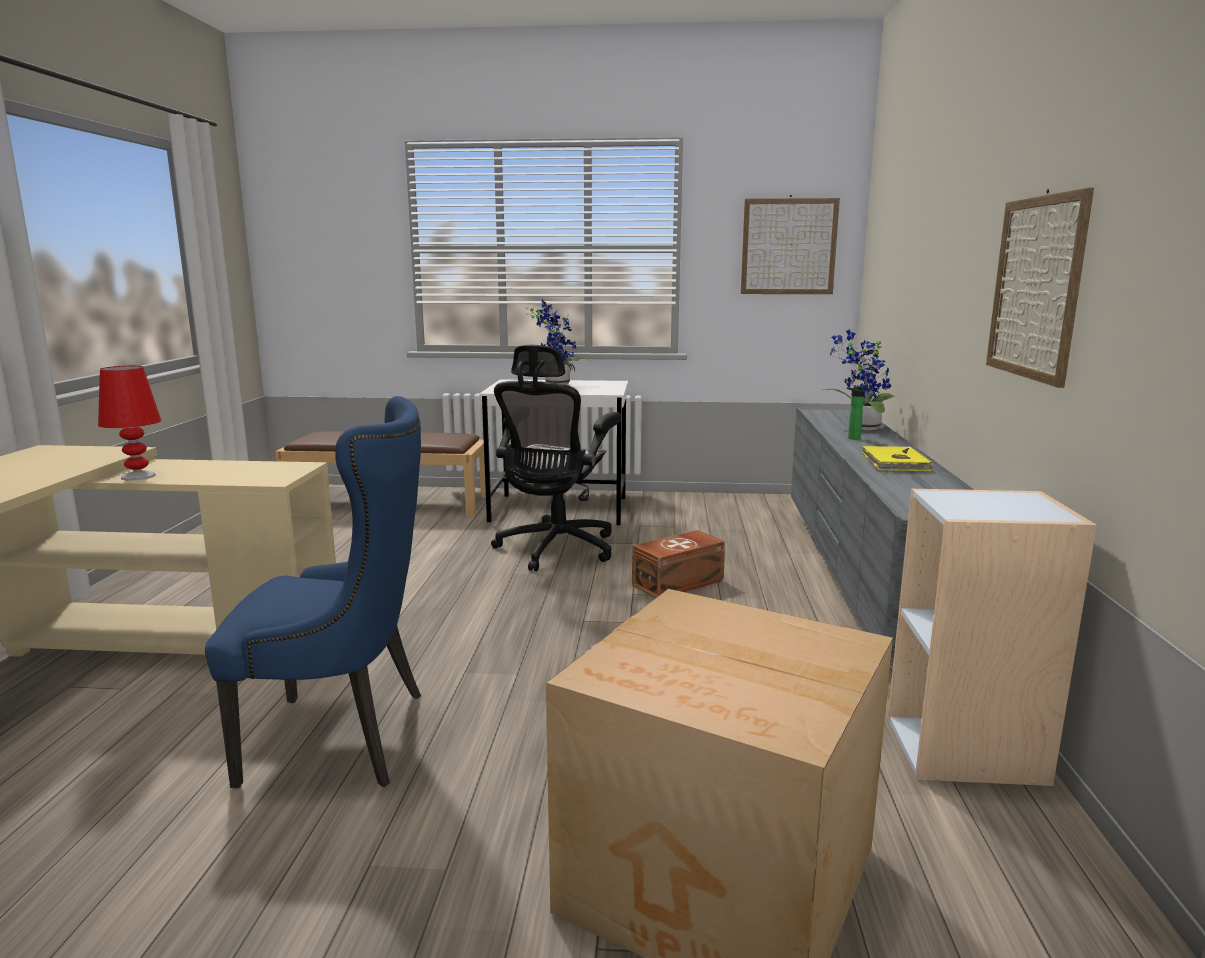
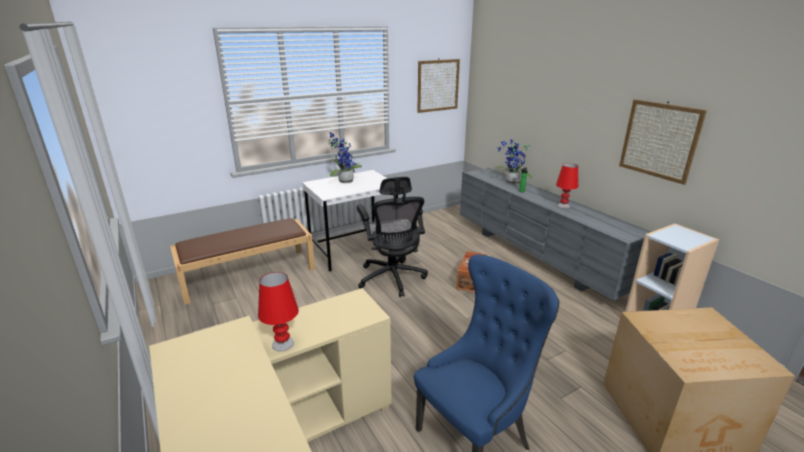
camera: 35 degrees left, 10 degrees up
(893, 462) = (563, 205): yellow book -> red table lamp

